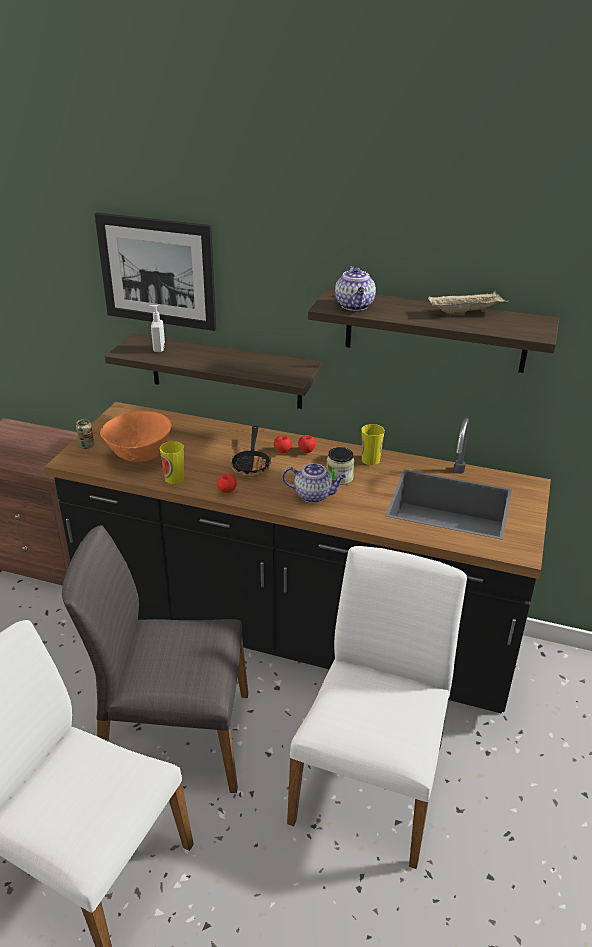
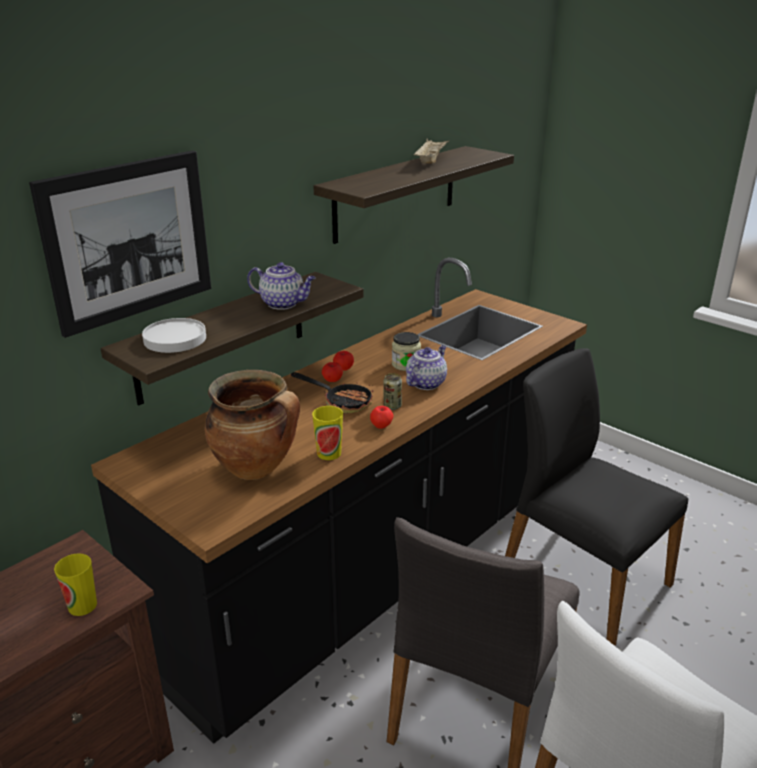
camera: 65 degrees left, 5 degrees down
(86, 446) = (187, 505): can -> can (392, 406)
(140, 456) = (257, 468): orange bowl -> cooking pot
(158, 349) = (175, 339): soap dispenser -> white plate
(355, 306) = (375, 183): teapot -> teapot (283, 304)
(370, 460) = (388, 344): cup -> cup (82, 605)
(371, 781) = (582, 579): white chair -> black chair

